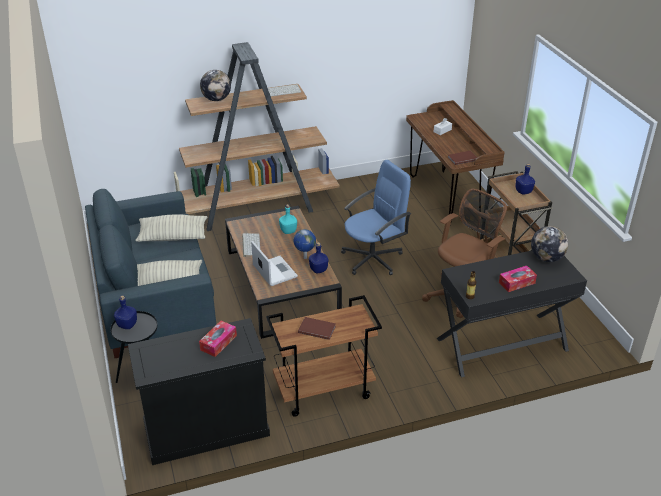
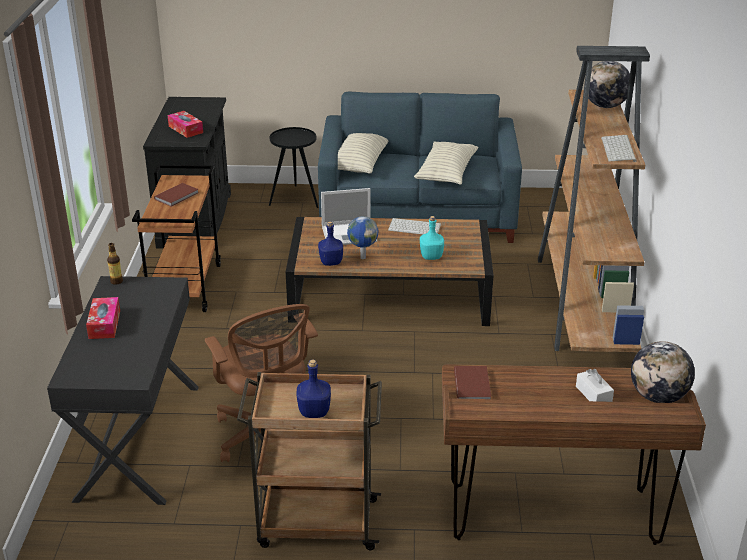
camera: 110 degrees right, 5 degrees down
(127, 325) = (299, 135): blue bottle -> none
(373, 259) = (402, 378): blue office chair -> none
(546, 258) = (127, 369): globe -> globe (658, 397)

